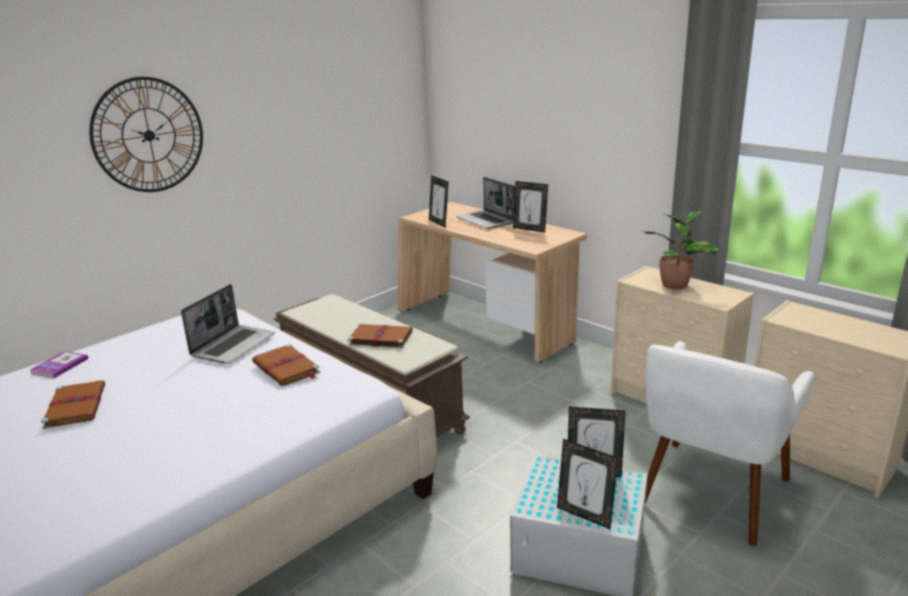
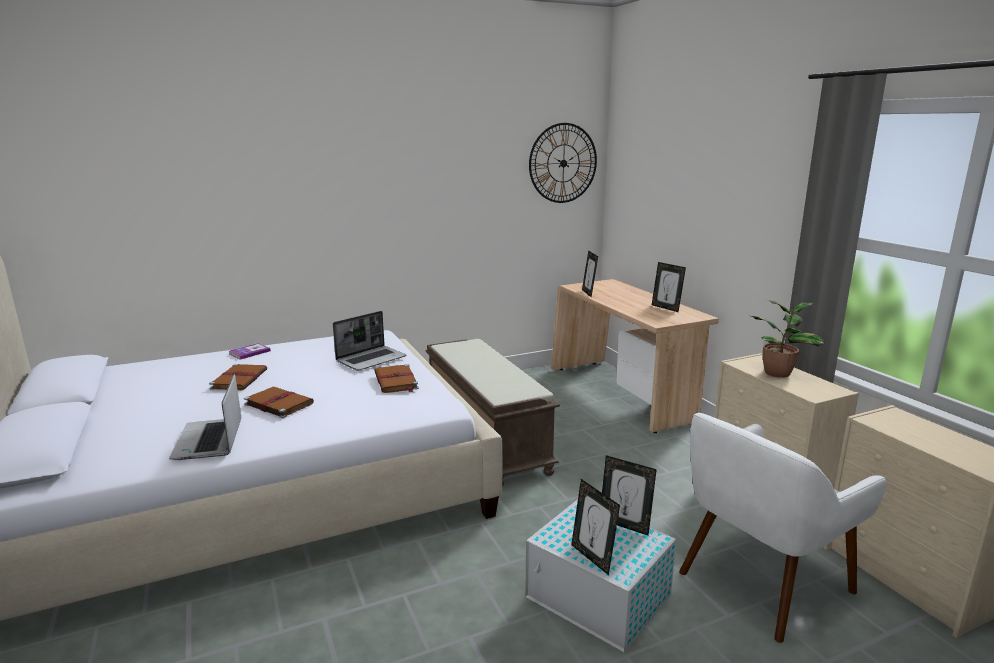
camera: 20 degrees right, 5 degrees down
(149, 135) = (352, 190): wall clock -> wall clock (563, 163)
(379, 338) = (492, 376): brown book -> brown book (278, 404)
(486, 221) = (632, 297): laptop -> laptop (209, 441)

